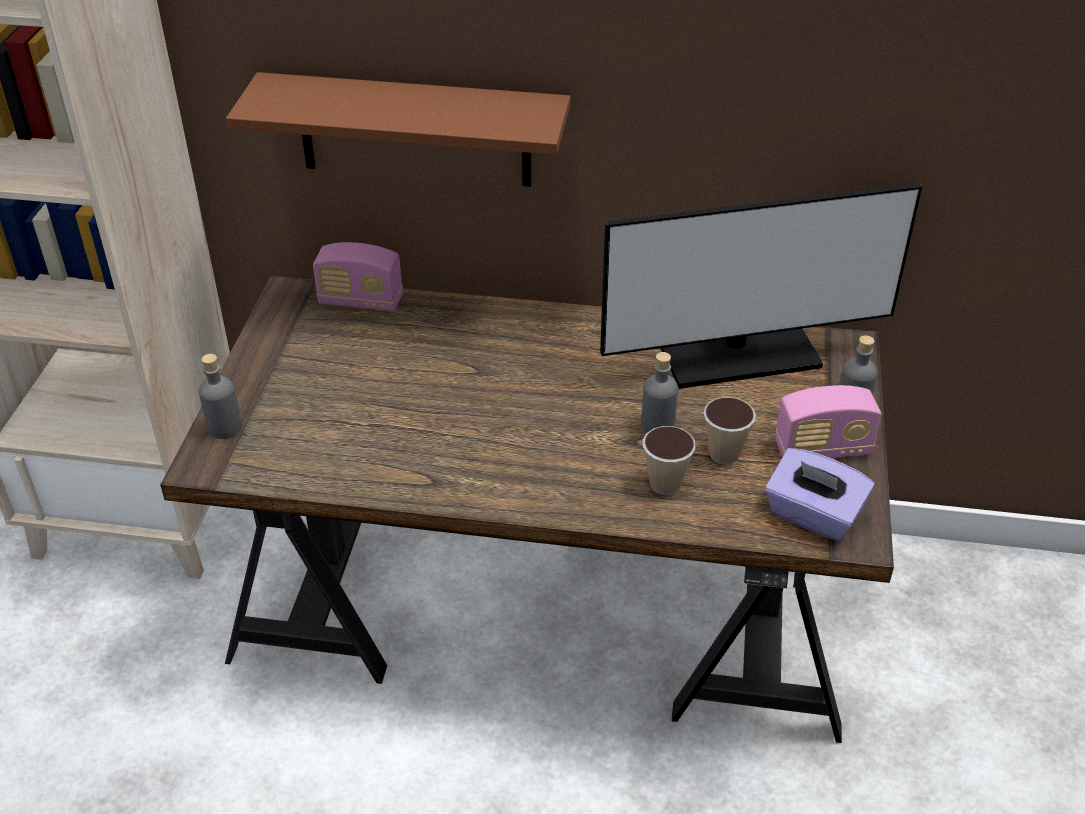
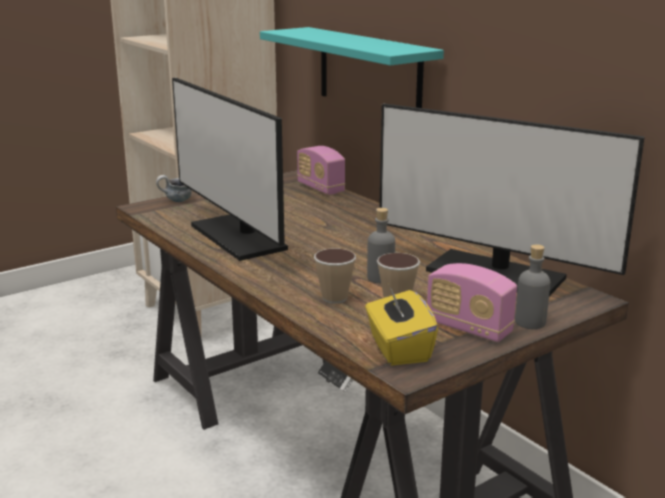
camera: 45 degrees right, 20 degrees down
(225, 428) = (175, 201): grey bottle -> mug
(415, 130) = (369, 73): brown shelf -> turquoise shelf
(419, 450) = (237, 237): none -> monitor
(813, 515) = (398, 349): purple tissue box -> yellow tissue box

